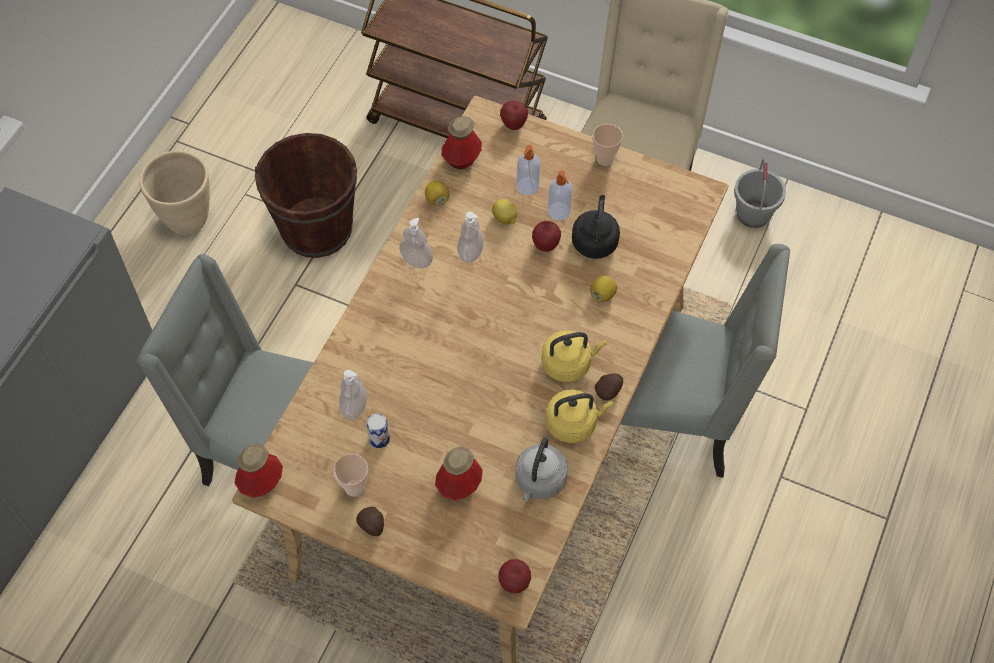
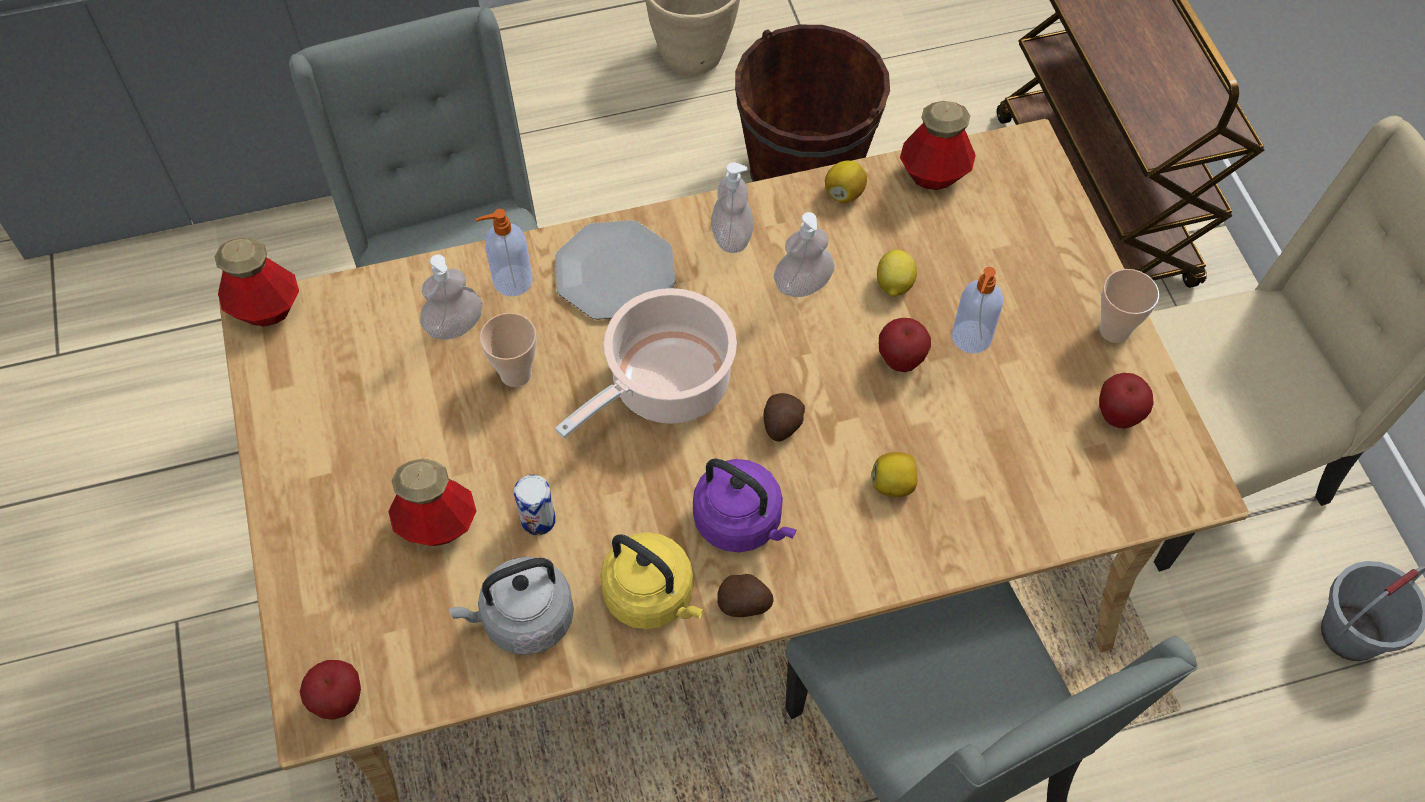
camera: 50 degrees right, 0 degrees up
(354, 487) = (337, 410): cup -> cup (516, 374)
(372, 526) = (297, 469): potato -> potato (781, 426)
(379, 439) = (430, 387): can -> can (538, 520)
(389, 320) = (615, 272): none -> plate
(471, 344) = (664, 386): none -> cooking pot
(513, 125) = (1049, 191): apple -> apple (1118, 416)
(527, 187) = (970, 274): soap dispenser -> soap dispenser (511, 281)
(569, 364) = (741, 522): yellow kettle -> purple kettle
(595, 241) = (970, 413): black kettle -> none

